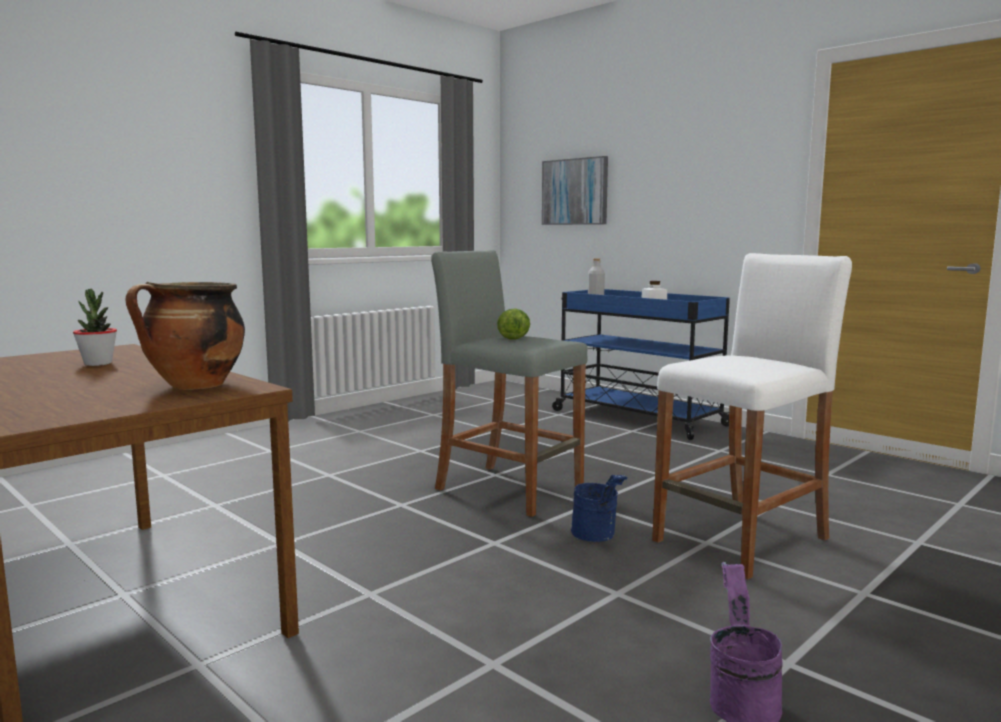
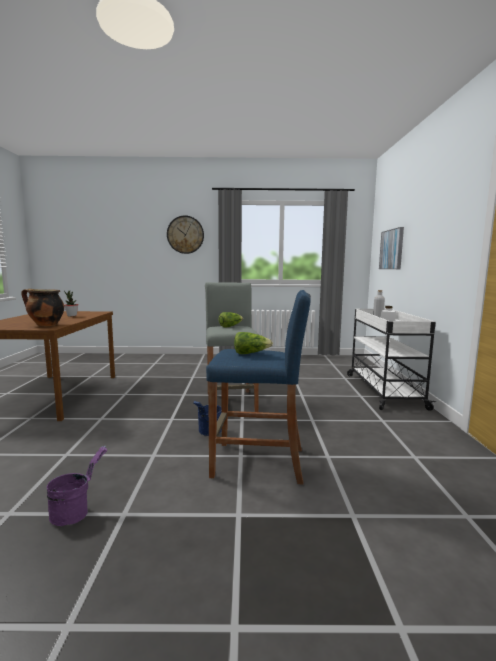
camera: 45 degrees right, 0 degrees up
(166, 139) = (185, 234): none -> wall clock
(636, 417) = (383, 390): blue cart -> white cart
(741, 540) = (258, 462): white stool -> blue stool
(744, 360) = (251, 353): none -> lettuce

